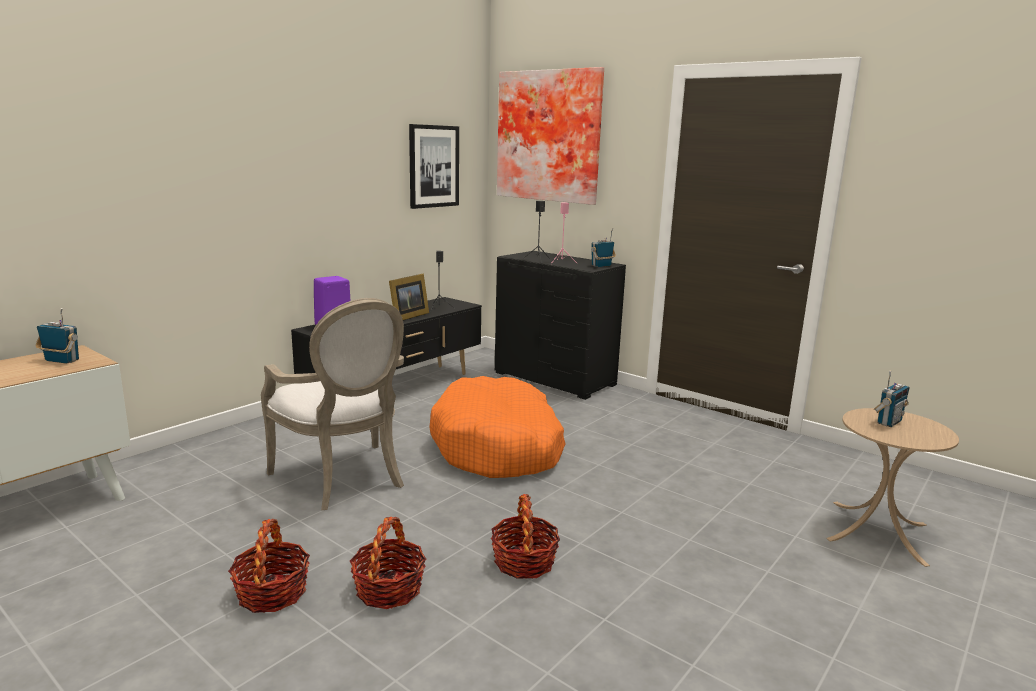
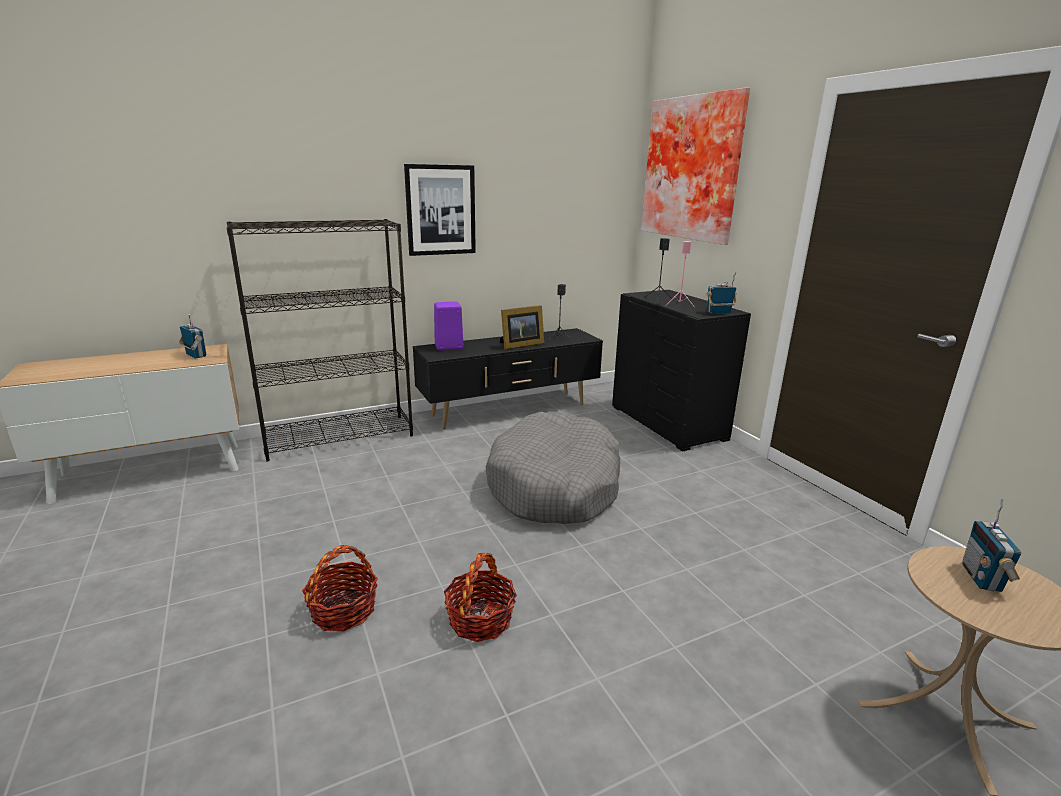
camera: 25 degrees right, 5 degrees up
(224, 443) = (340, 437): none -> black bookcase
(272, 593) = (258, 584): basket -> none
(345, 480) = (398, 490): armchair -> none
(433, 166) = (573, 200): picture -> picture (440, 210)
(498, 446) = (555, 486): orange dog bed -> grey dog bed
(888, 422) = (982, 578): radio -> radio turned 120 degrees clockwise

